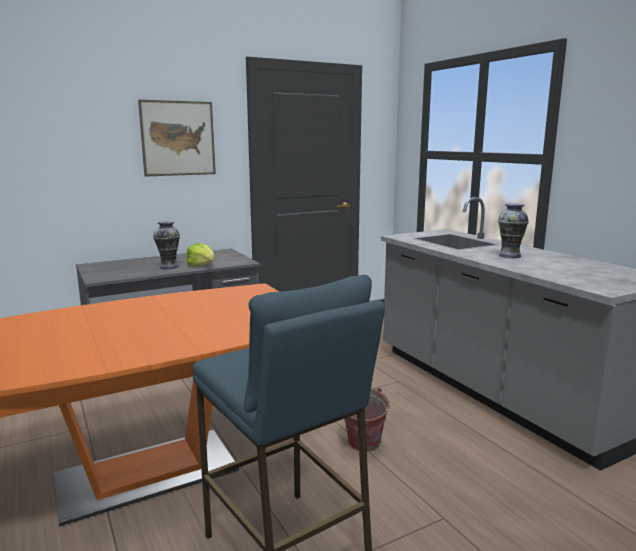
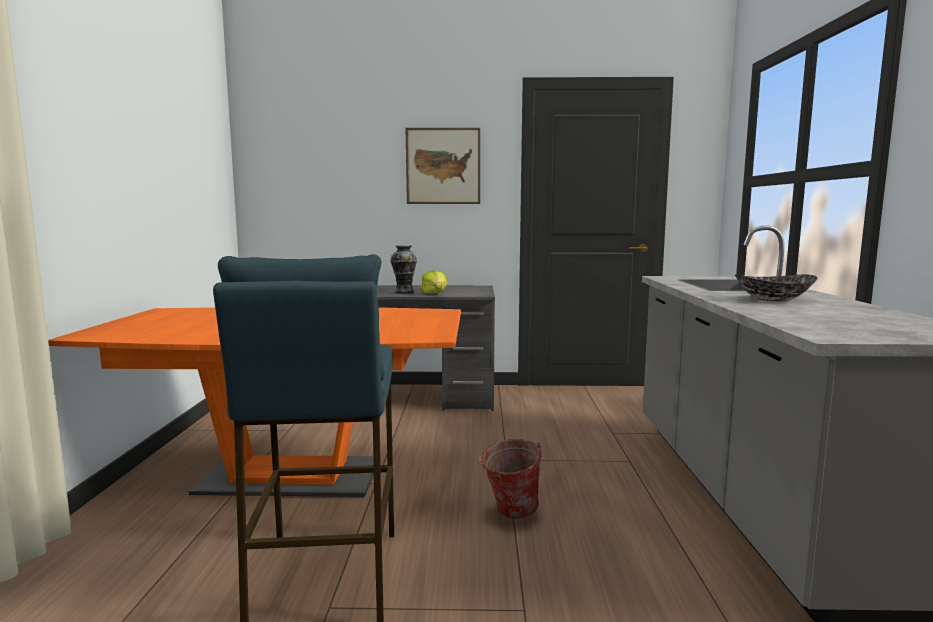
camera: 30 degrees right, 5 degrees down
(510, 255) = (772, 299): vase -> bowl

